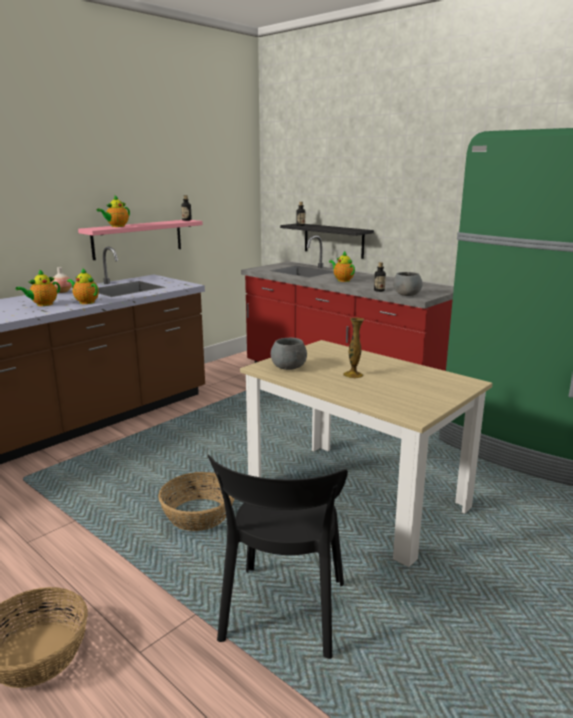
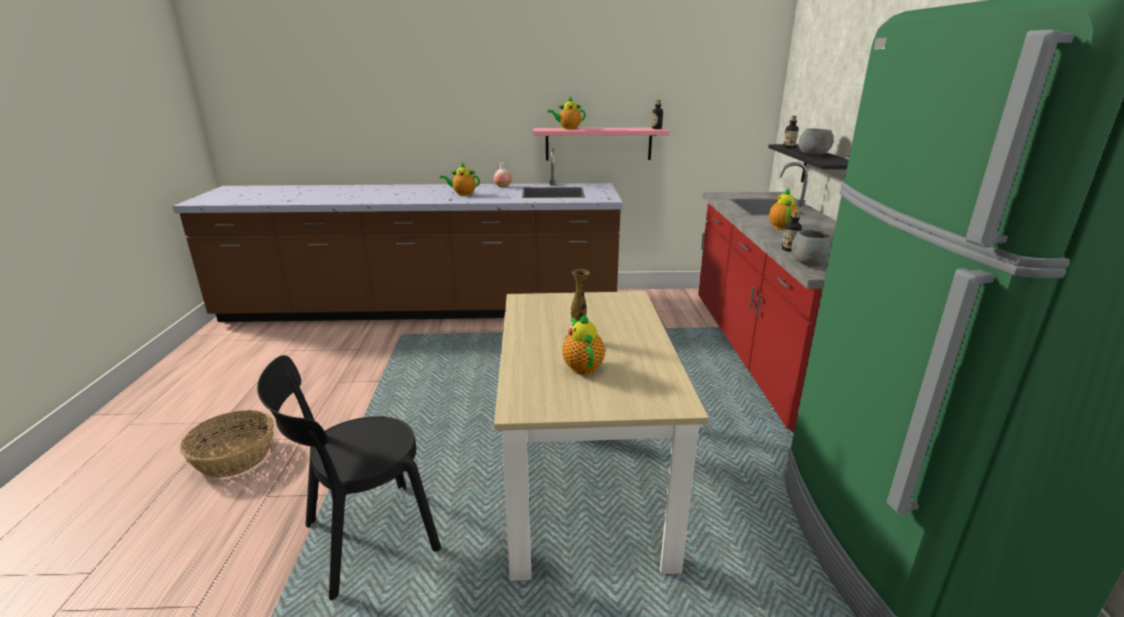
camera: 45 degrees right, 5 degrees up
(85, 302) = (492, 198): teapot -> teapot (582, 366)
(198, 514) = (447, 421): basket -> none
(289, 367) = (542, 308): grey bowl -> grey bowl (813, 154)

